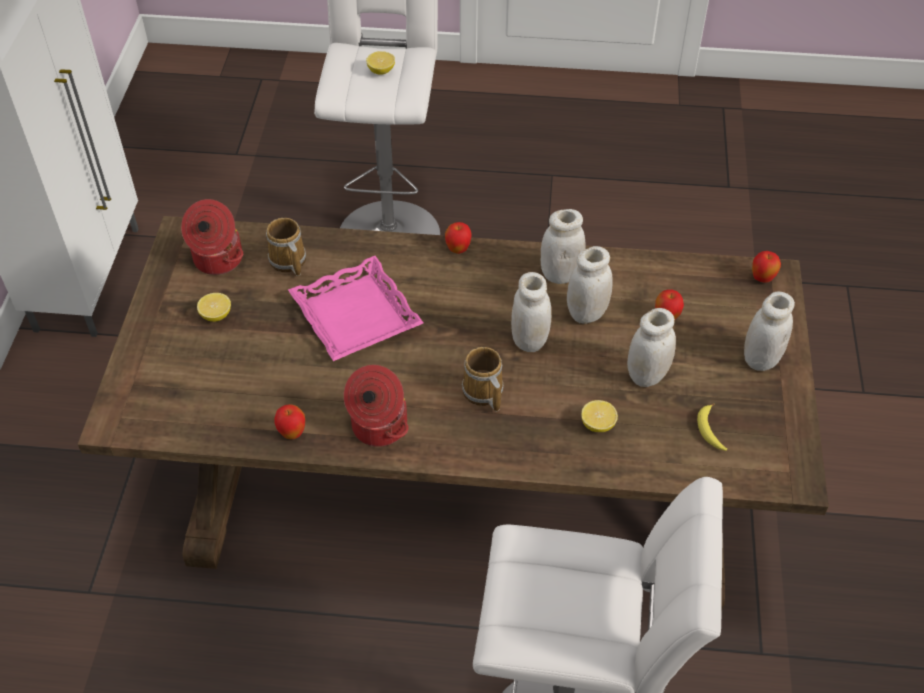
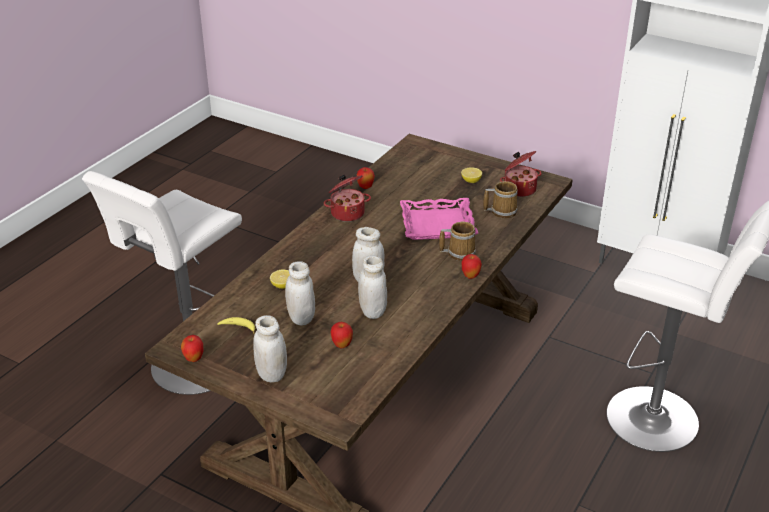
camera: 115 degrees right, 15 degrees down
(381, 71) = (676, 268): lemon -> none
(482, 393) = (341, 252): mug -> mug (459, 253)
(560, 274) = (417, 312): white jar -> none
(762, 279) = (342, 410): apple -> apple (194, 359)

